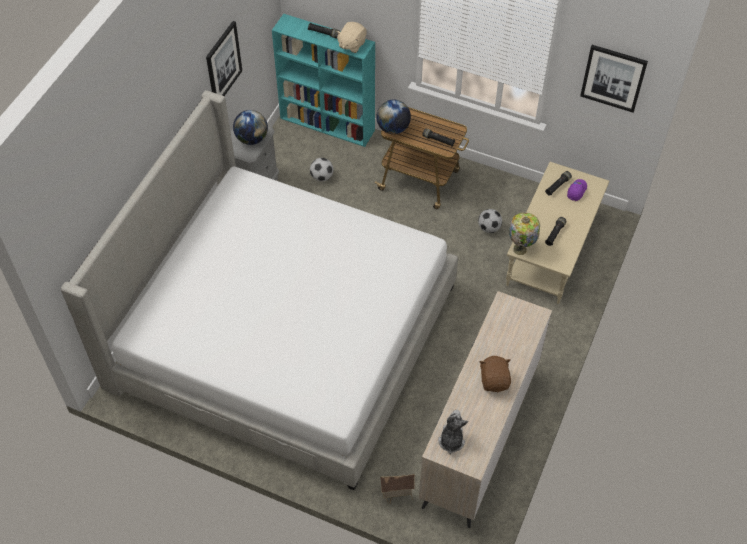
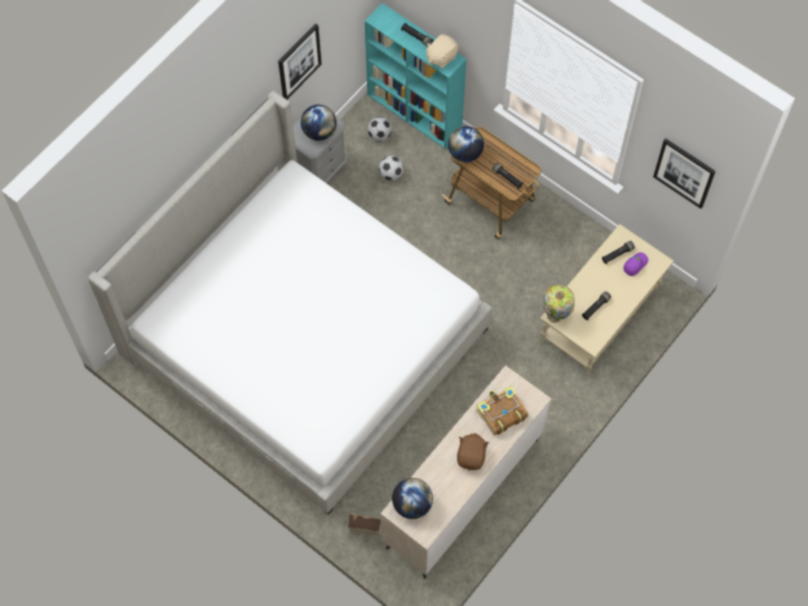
camera: 15 degrees right, 10 degrees up
(451, 440) = (412, 504): plush toy -> globe
(489, 228) = (545, 273): football -> football (380, 135)
(509, 335) = (501, 413): none -> book

